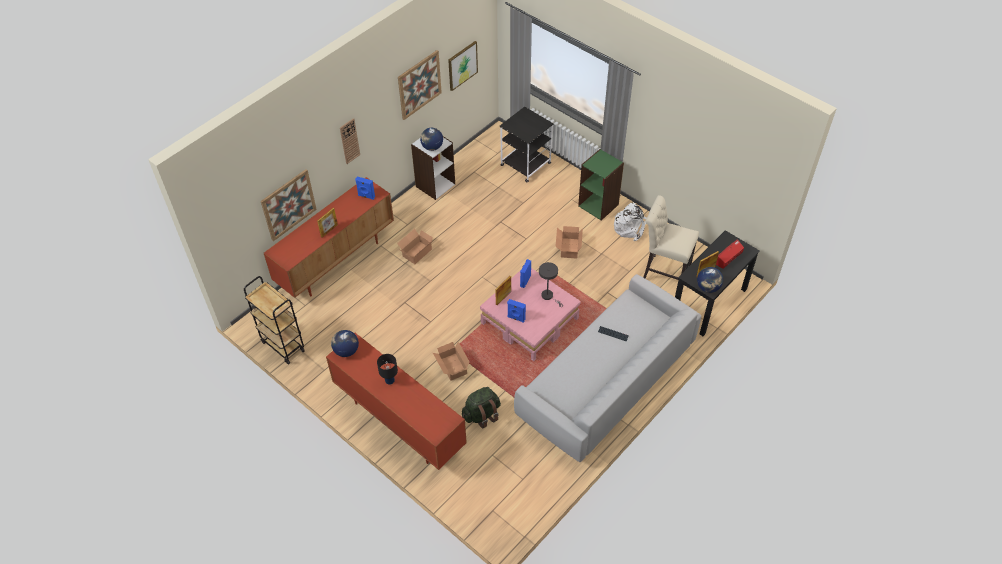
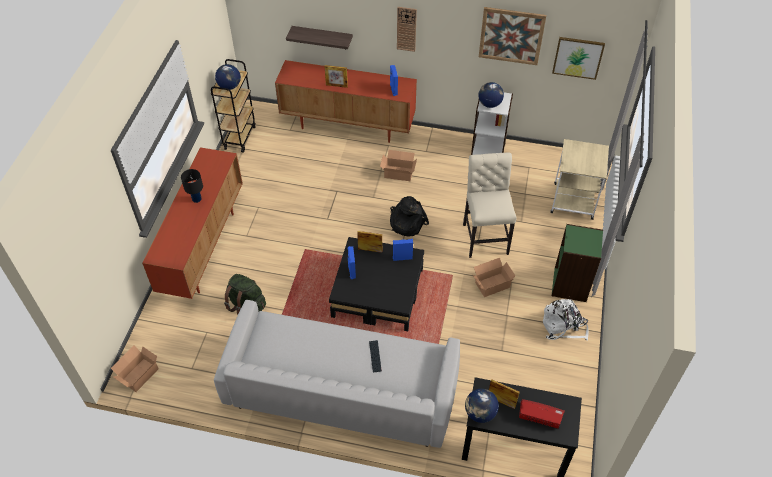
camera: 60 degrees right, 0 degrees up
(288, 204) = (322, 37): picture -> shelf
(346, 351) = (213, 157): globe -> globe (229, 86)
(452, 368) = (285, 258): cardboard box -> cardboard box (138, 375)
(473, 271) = (406, 222): none -> black backpack
(526, 165) = (573, 202): black cart -> beige cart
(529, 321) = (377, 293): pink coffee table -> black coffee table
(549, 296) = (396, 285): grey table lamp -> none
(663, 272) = (524, 383): beige stool -> beige stool (485, 236)

